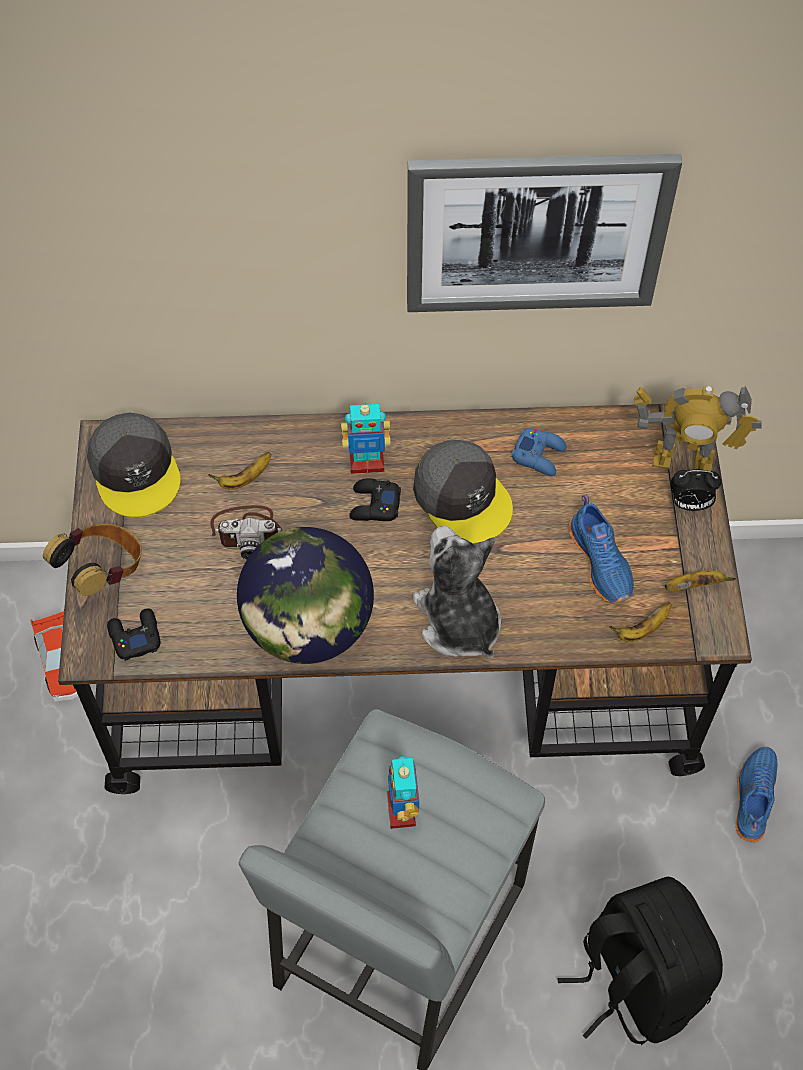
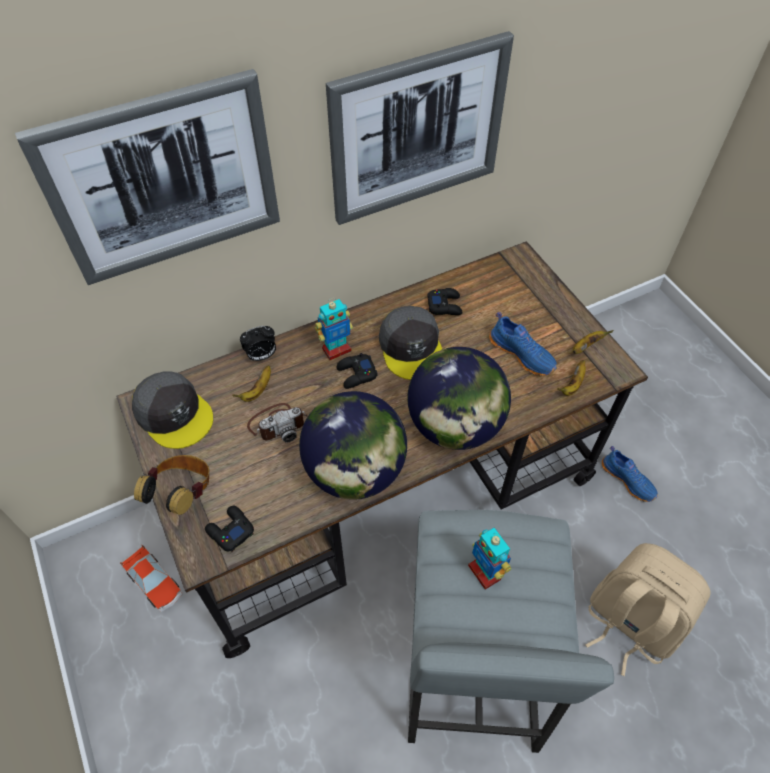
camera: 25 degrees left, 5 degrees down
(188, 213) = (164, 180): none -> picture
(458, 621) = (454, 426): plush toy -> globe
(462, 496) = (411, 347): grey cap -> grey cap turned 45 degrees clockwise
(539, 455) = (445, 305): blue game controller -> black game controller
(634, 980) = (628, 623): black backpack -> beige backpack
(683, 463) = (533, 279): toy robot -> none
(689, 504) = (552, 300): alarm clock -> alarm clock (261, 356)
(753, 797) = (628, 479): blue shoe -> blue shoe turned 150 degrees clockwise

